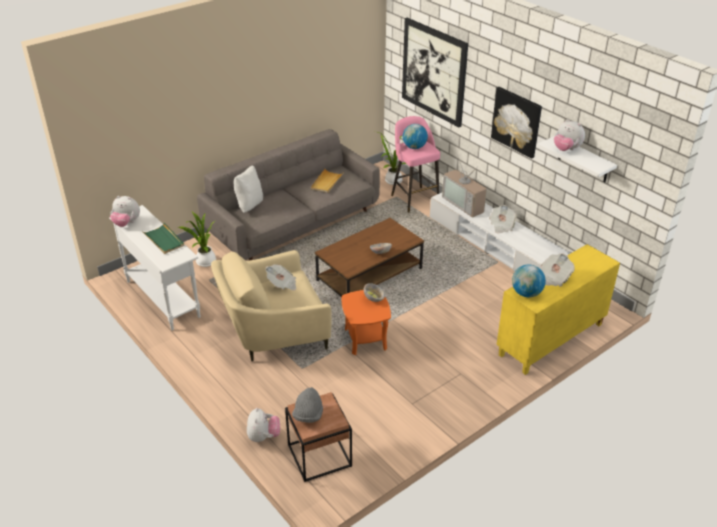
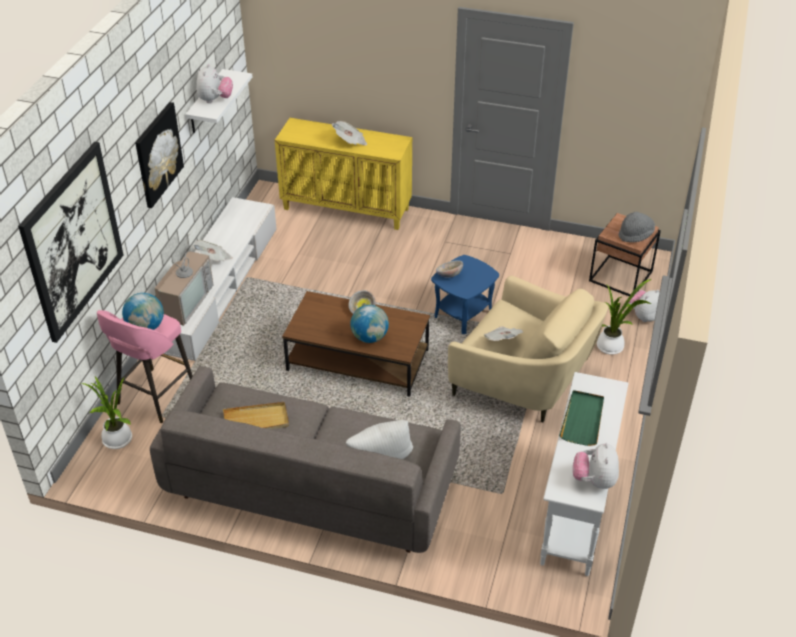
camera: 125 degrees left, 5 degrees up
(126, 223) = (594, 481): plush toy -> plush toy turned 150 degrees counterclockwise
(205, 262) = (475, 522): potted plant -> potted plant (612, 346)
(365, 339) = (463, 315): orange side table -> blue side table
(526, 293) = (390, 148): globe -> globe (370, 337)

